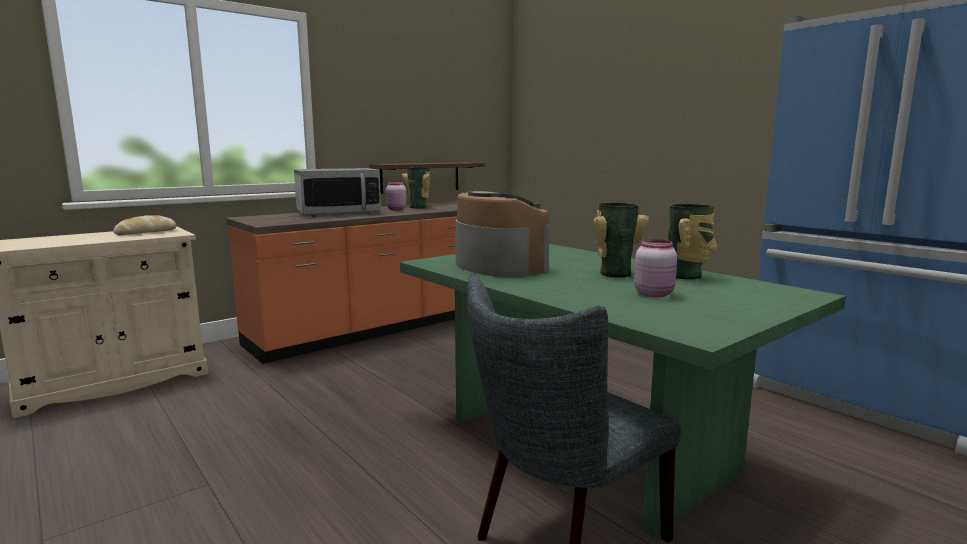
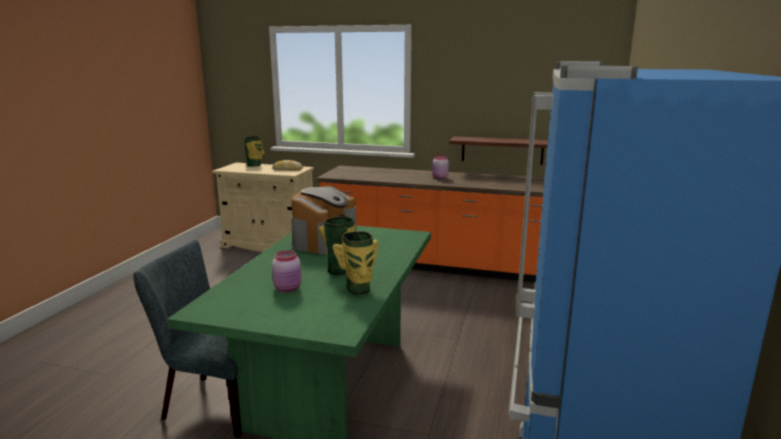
camera: 55 degrees right, 5 degrees up
(338, 213) = (395, 174): microwave -> none
(419, 207) = (463, 178): vase -> vase (255, 165)

